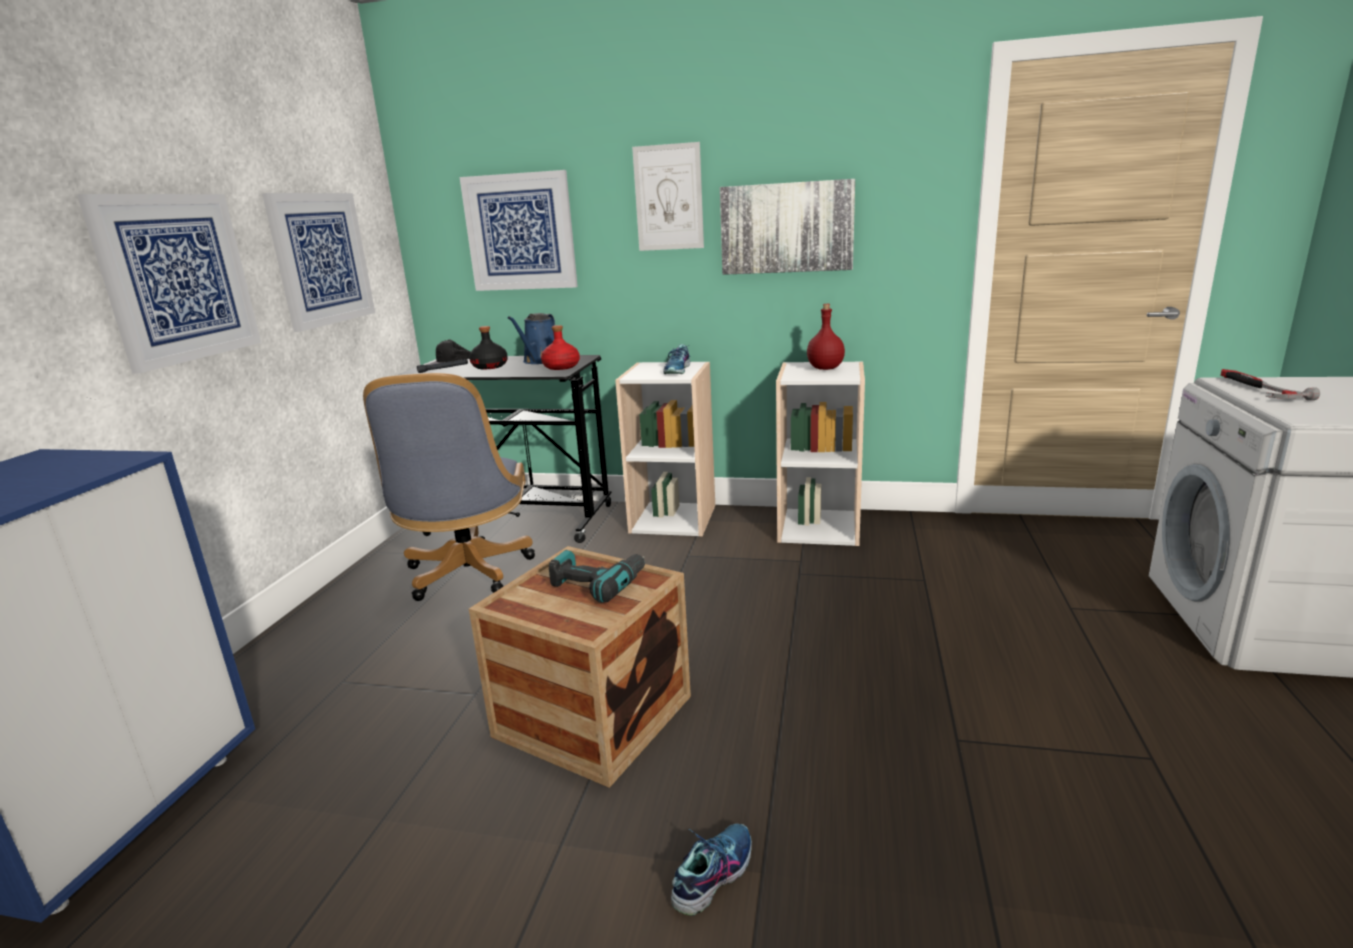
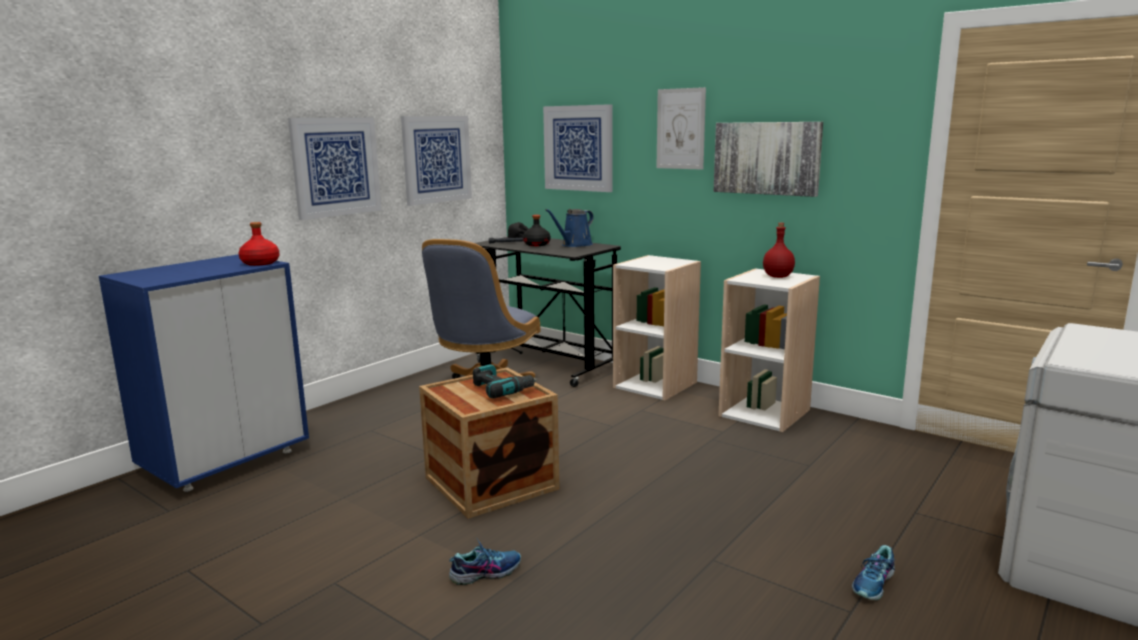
camera: 25 degrees right, 5 degrees down
(561, 367) = (580, 250): red bottle -> red bottle (260, 263)
(678, 370) = (666, 264): shoe -> shoe (874, 584)
(1256, 389) = (1094, 337): hammer -> none

